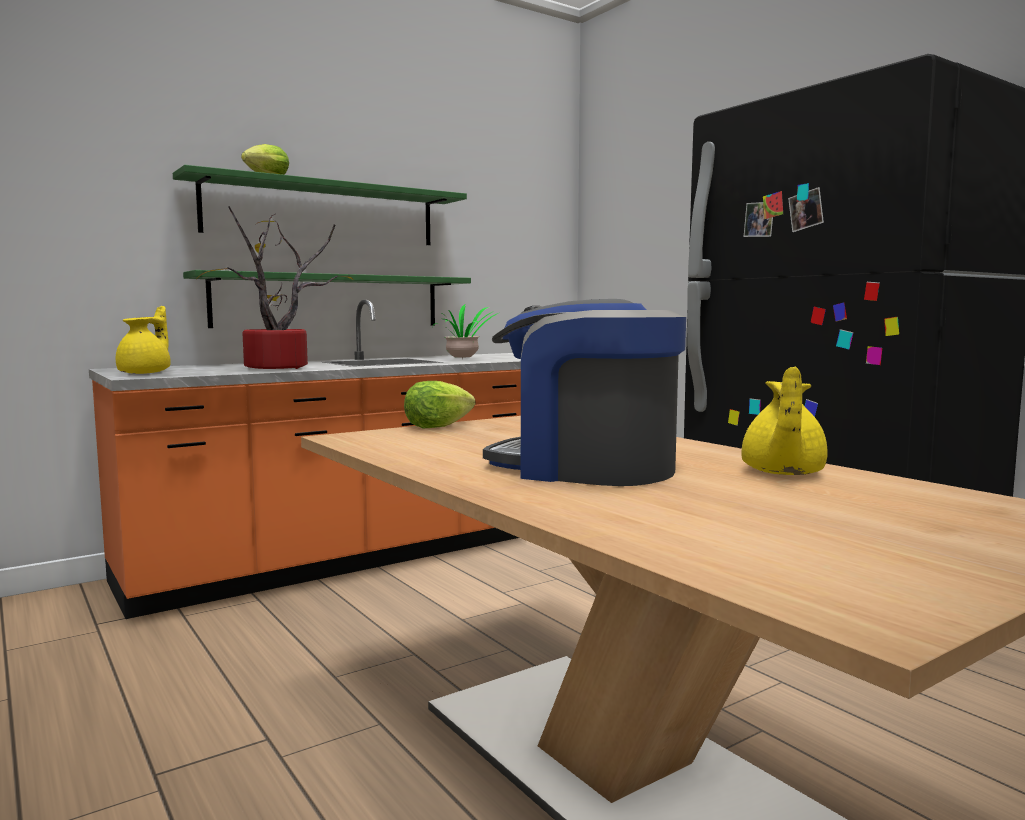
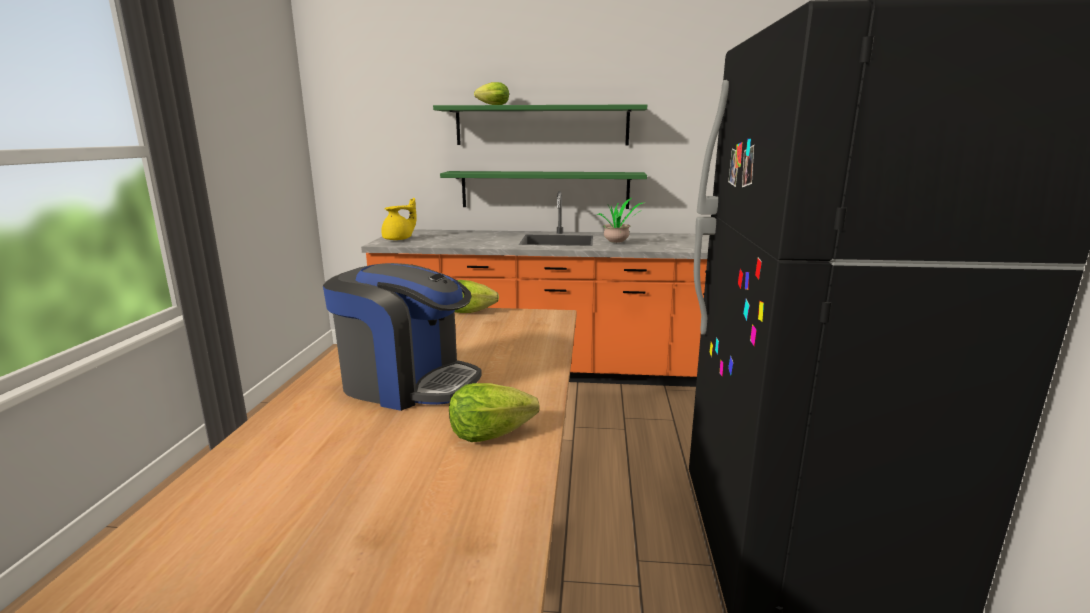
camera: 40 degrees right, 10 degrees up
(276, 369) = (468, 243): potted plant -> none
(585, 468) = (407, 383): coffee machine -> coffee machine turned 135 degrees clockwise
(781, 473) = (489, 434): yellow teapot -> lettuce

